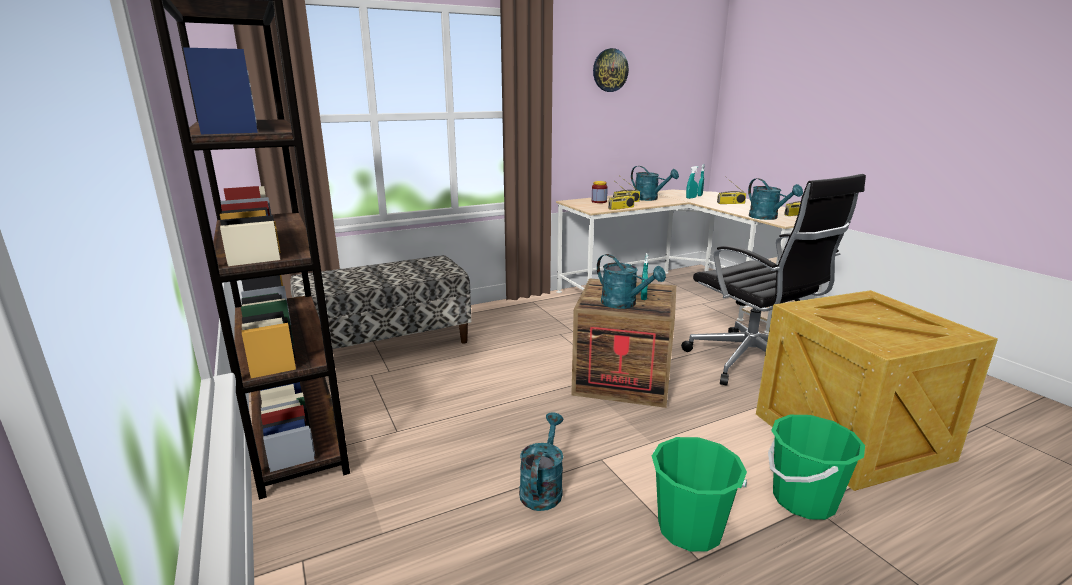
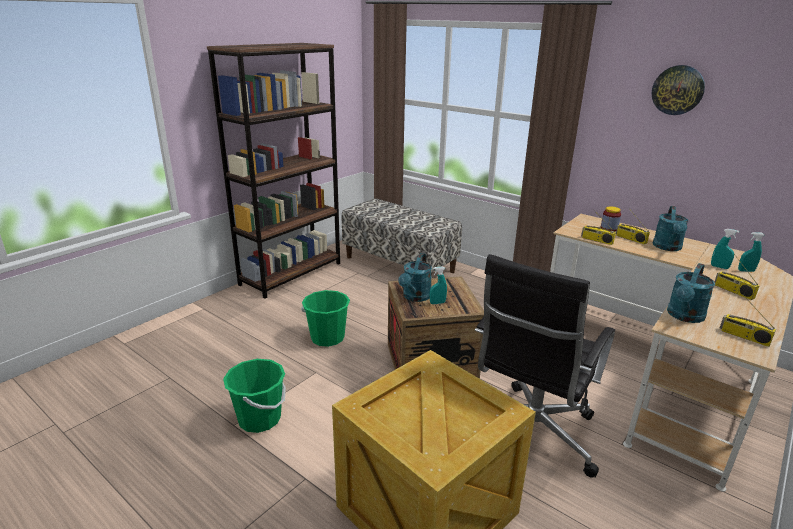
camera: 65 degrees right, 5 degrees up
(542, 488) = (277, 357): turquoise watering can -> none
(803, 500) = (311, 474): green bucket -> green bucket (327, 338)

